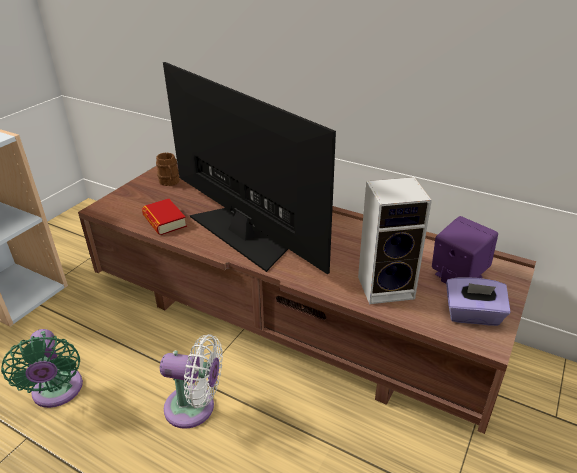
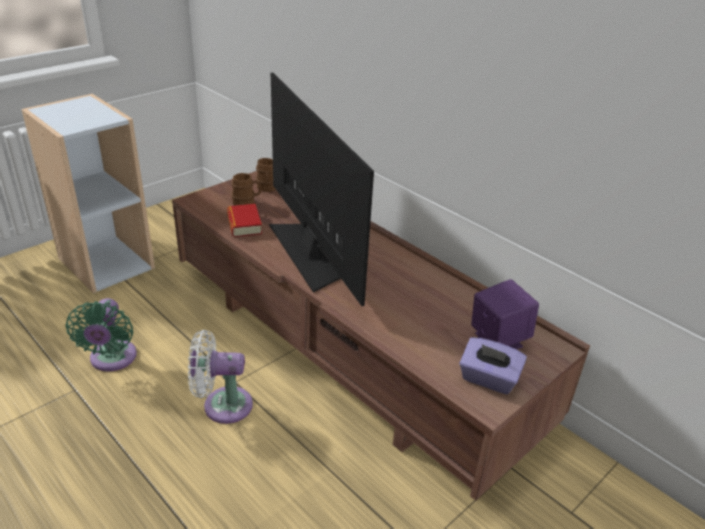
camera: 15 degrees right, 0 degrees up
(156, 199) = (247, 202): none -> brown mug
(195, 408) = (222, 405): white fan -> white fan turned 150 degrees clockwise
(387, 286) = (420, 333): speaker -> none

